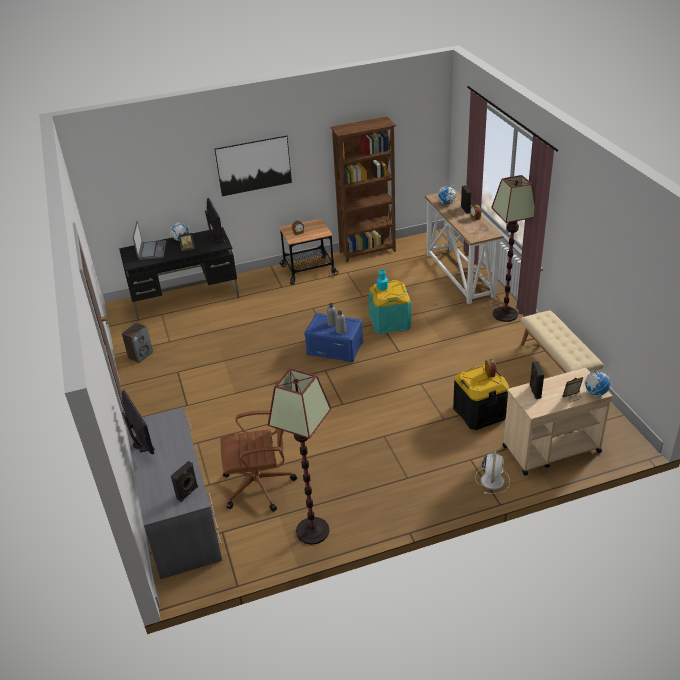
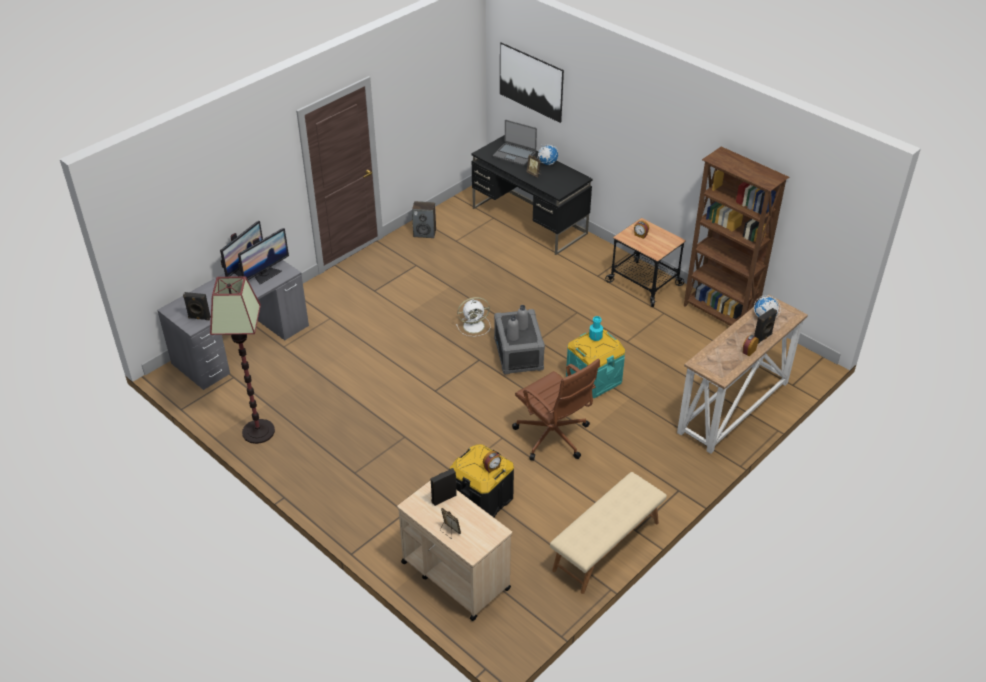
camera: 60 degrees right, 5 degrees up
(152, 251) = (514, 154): laptop -> laptop turned 60 degrees clockwise
(217, 238) = (567, 183): monitor -> monitor (266, 275)
(254, 165) = (637, 136): picture -> picture (531, 82)
(261, 485) = (297, 378): brown office chair -> brown office chair (553, 437)
(335, 348) = (519, 354): blue storage box -> grey storage box
(492, 480) = (383, 538): white fan -> white fan (474, 326)
(505, 314) = (680, 472): floor lamp -> none
(595, 392) = (469, 549): globe -> none

